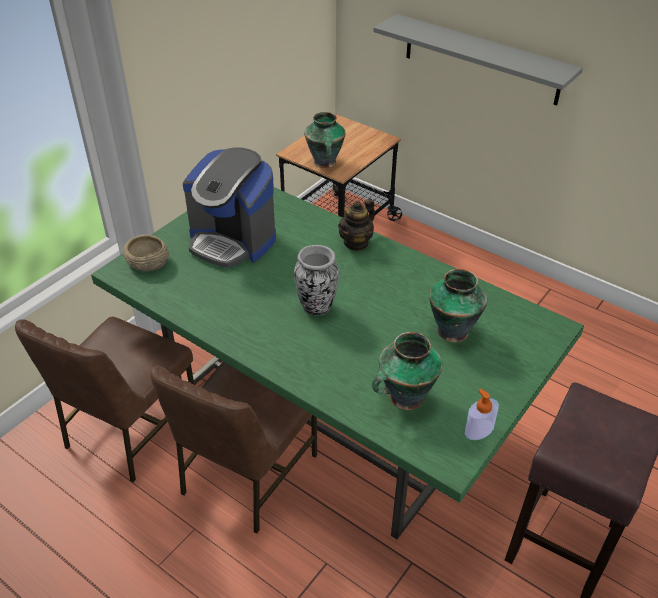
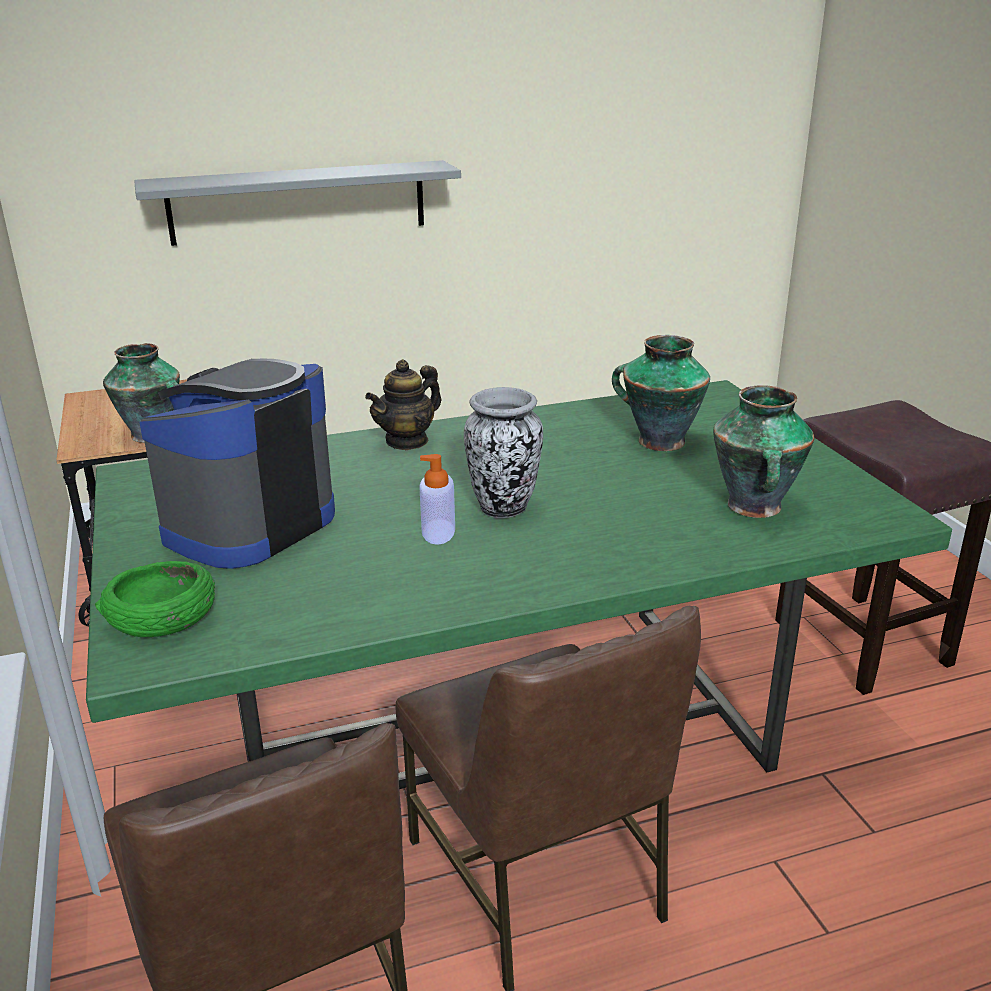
camera: 55 degrees left, 15 degrees down
(147, 262) = (162, 620): beige bowl -> green bowl
(232, 241) = (247, 524): coffee machine -> coffee machine turned 150 degrees clockwise
(356, 243) = (407, 441): teapot -> teapot turned 60 degrees clockwise
(479, 430) = (850, 482): soap dispenser -> soap dispenser (438, 531)

